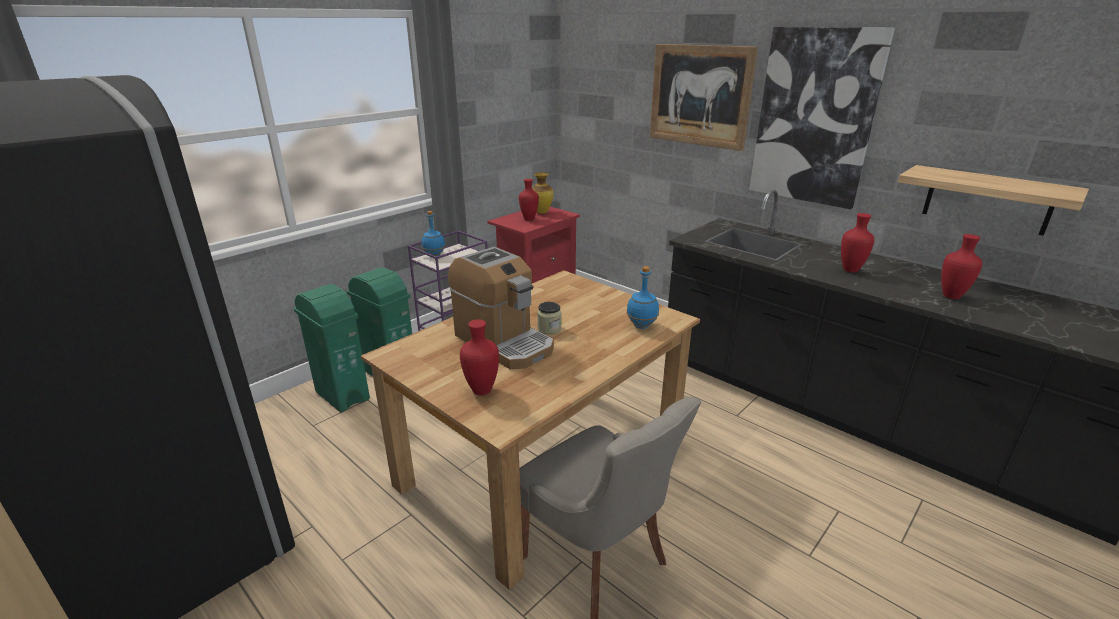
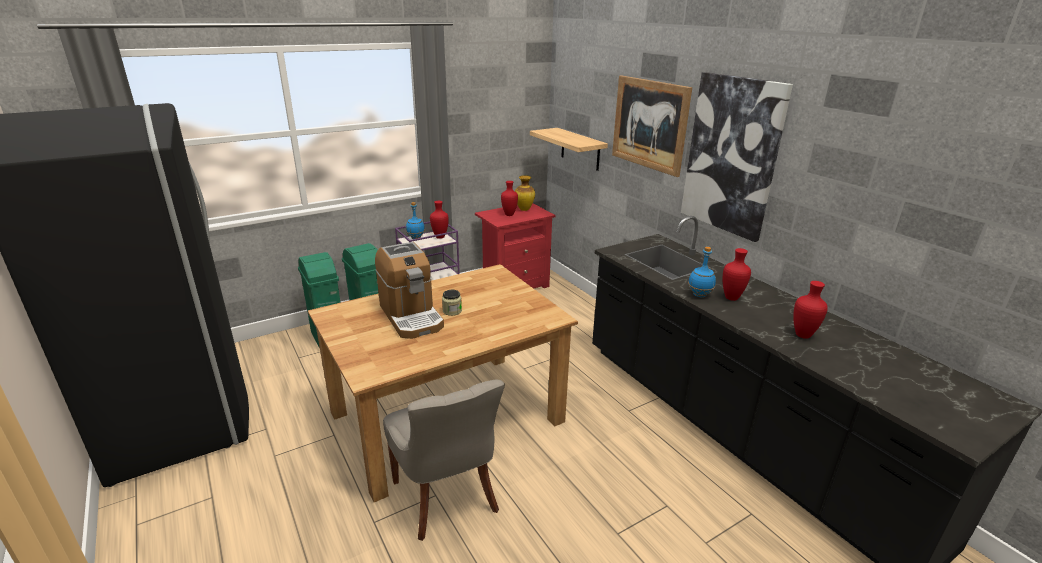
camera: 15 degrees right, 0 degrees up
(481, 391) = (369, 350): red vase -> red vase (439, 237)
(642, 326) = (525, 319): blue bottle -> blue bottle (700, 295)
(987, 200) = (862, 250): shelf -> shelf (580, 149)

